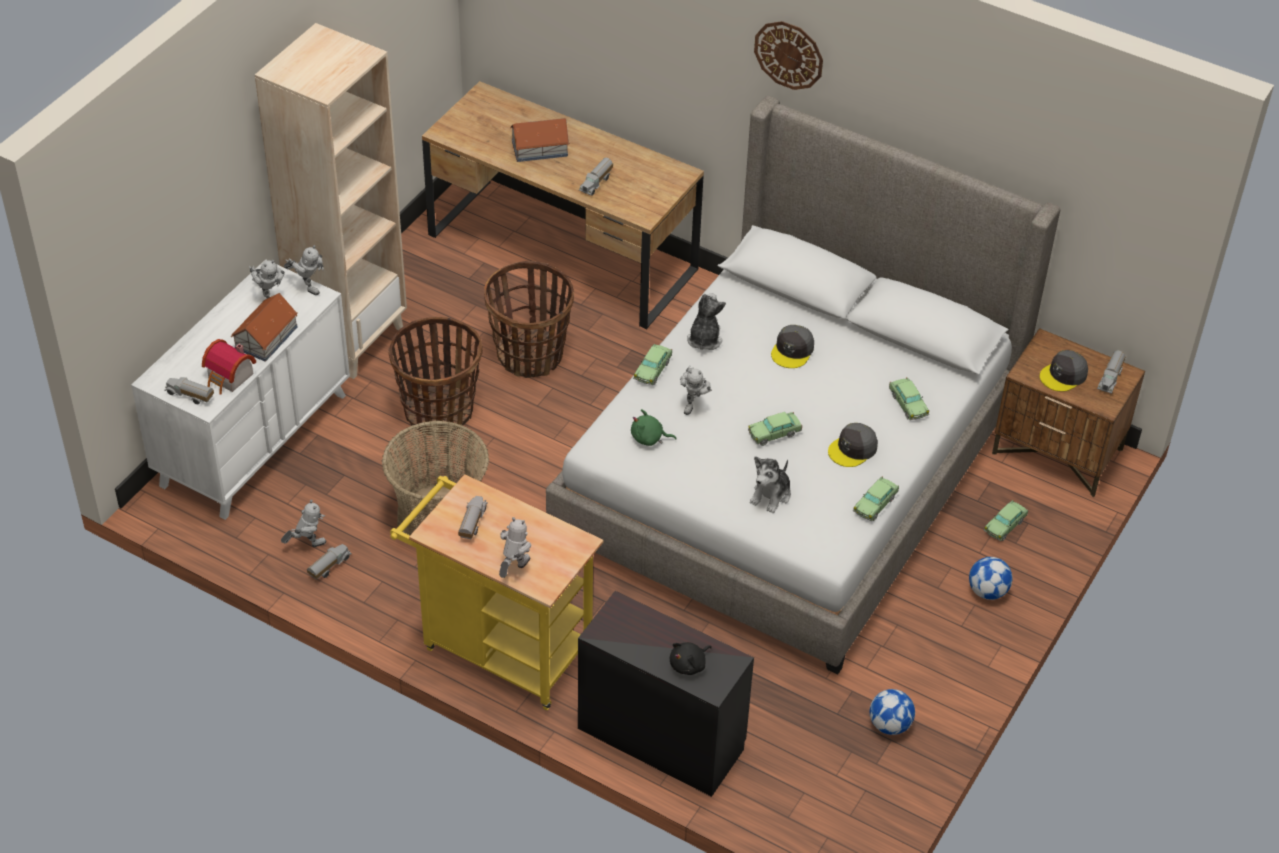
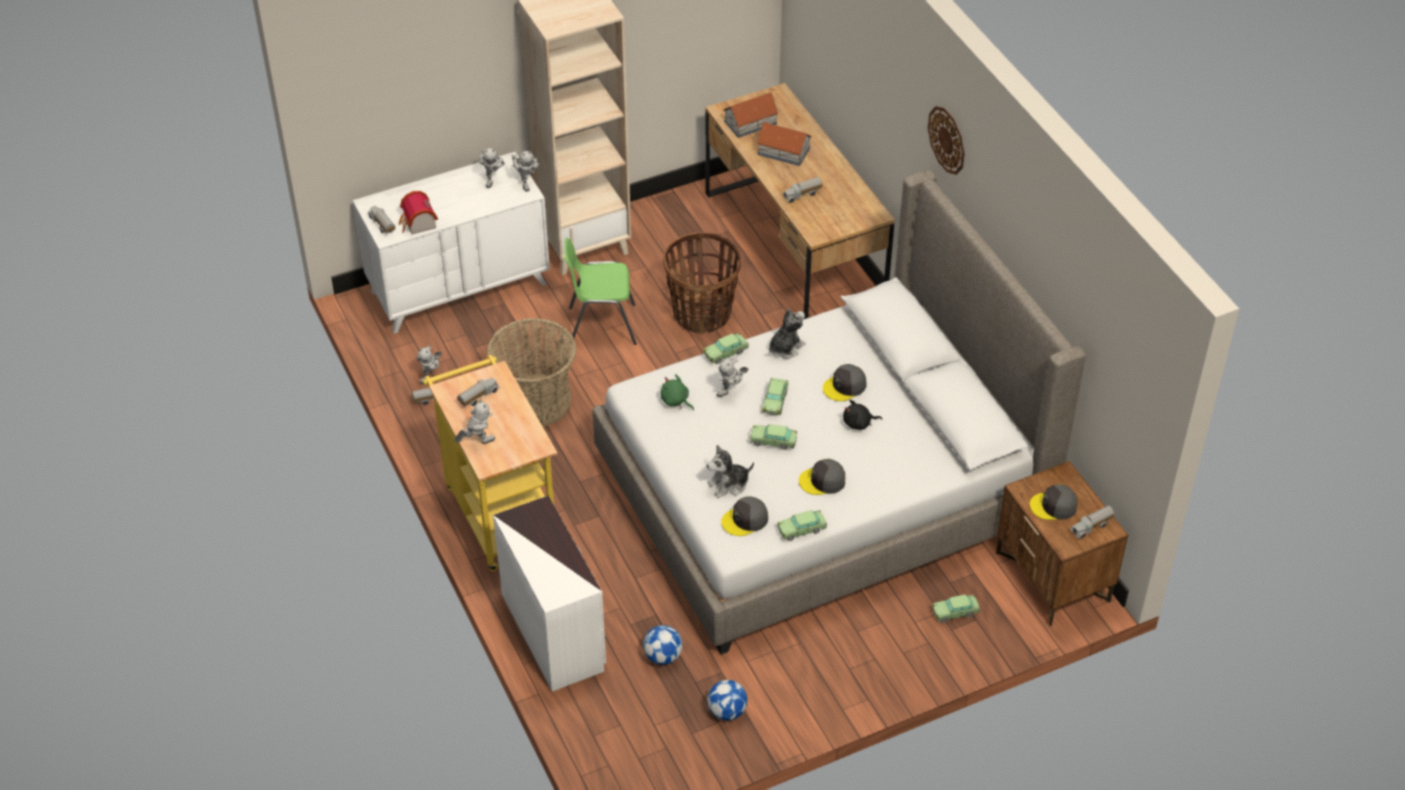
camera: 35 degrees right, 0 degrees up
(267, 337) = (467, 207): toy house -> toy house (751, 123)
(307, 544) = (432, 376): toy robot -> toy robot turned 105 degrees clockwise
(439, 411) = (601, 325): basket -> green chair
(661, 736) = (554, 631): black dresser -> white dresser
(689, 665) = (551, 573): black plush toy -> black plush toy (859, 423)
(817, 521) = (745, 520): none -> grey cap
(908, 404) = (898, 468): toy car -> toy car (775, 401)
(987, 591) = (894, 654): football -> football (663, 656)

